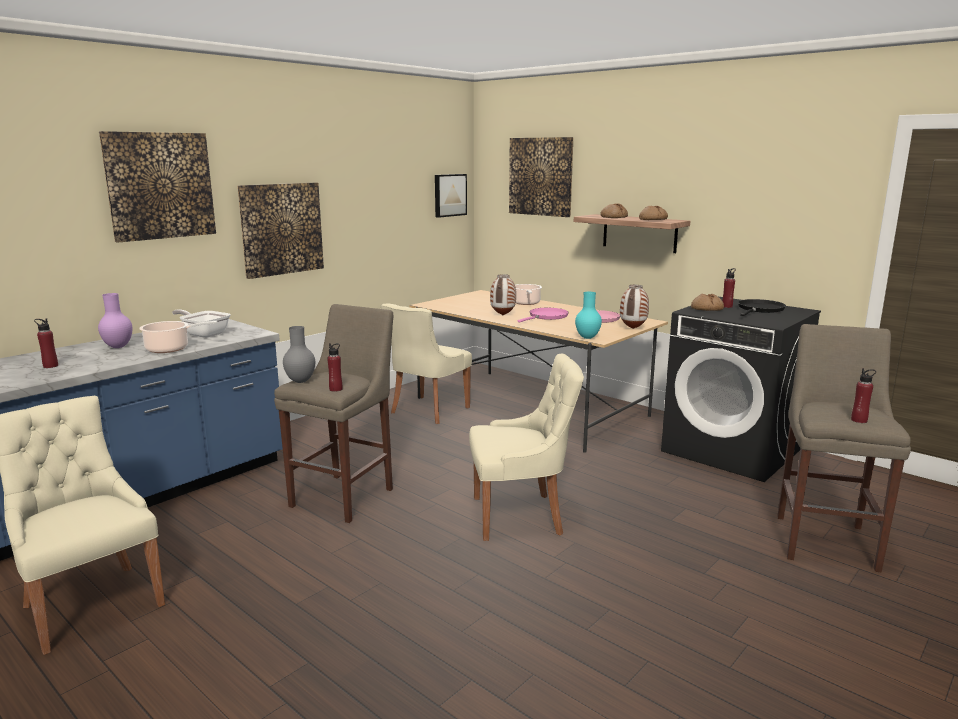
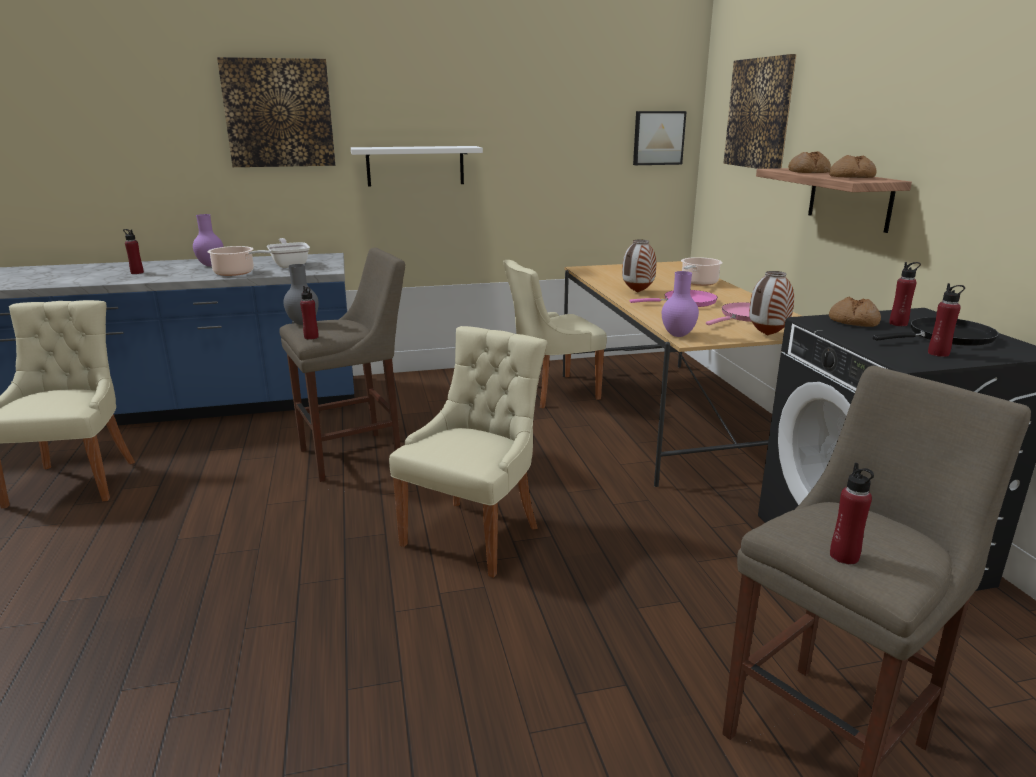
camera: 35 degrees right, 5 degrees up
(281, 229) = (415, 166): picture -> white shelf
(521, 516) = (474, 534): beige chair -> beige chair turned 90 degrees counterclockwise
(587, 337) = (677, 335): turquoise vase -> purple vase
(774, 318) = (938, 353): none -> red bottle

